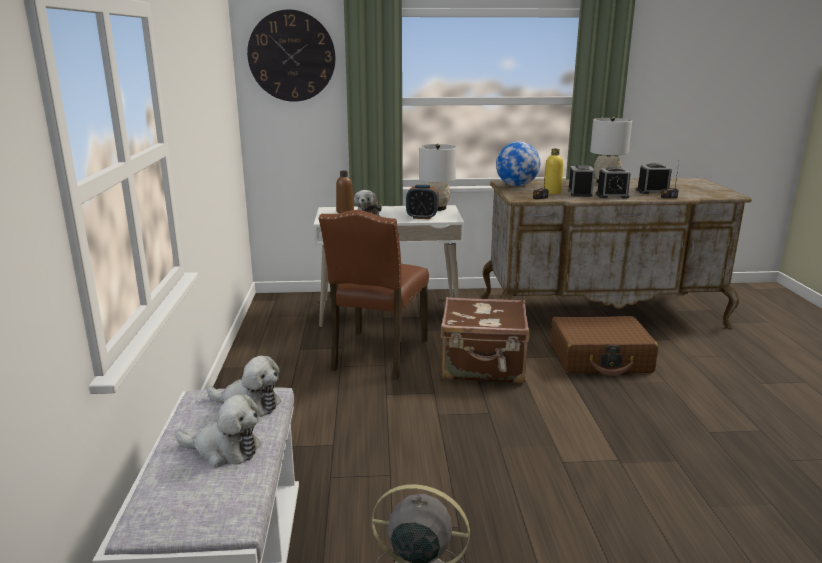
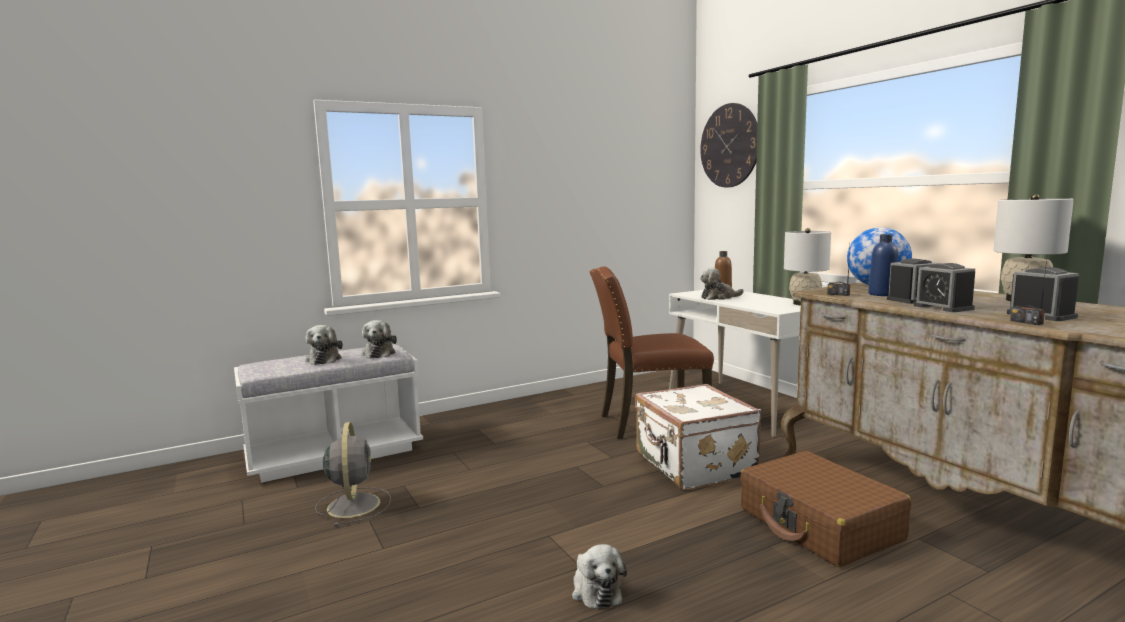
camera: 65 degrees right, 10 degrees down
(422, 217) = (759, 305): alarm clock -> none
(483, 366) = (693, 466): brown suitcase -> white suitcase
(552, 192) = (882, 294): yellow bottle -> blue bottle
(653, 462) = (595, 590): none -> plush toy

